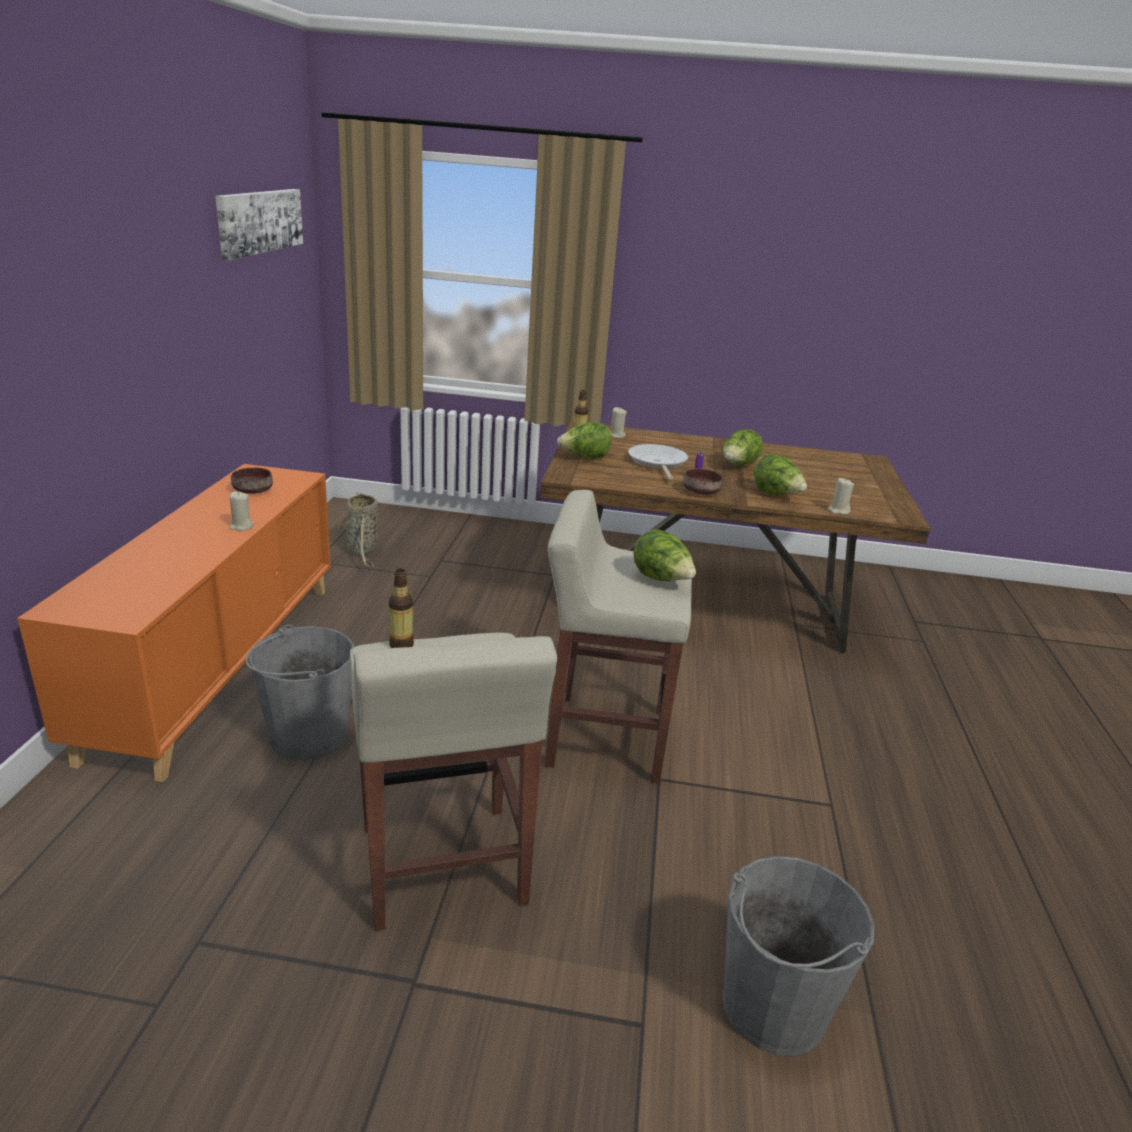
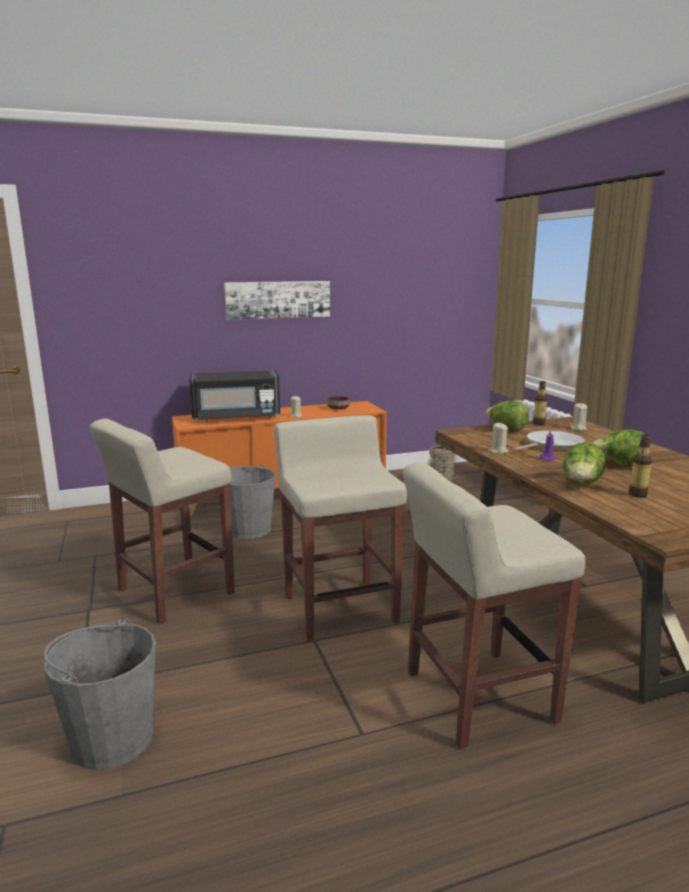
camera: 65 degrees right, 10 degrees down
(155, 566) = (236, 417): none -> black microwave
(259, 221) = (422, 264): picture -> picture (278, 299)
(401, 645) = (187, 451): bottle -> bottle (637, 495)
(662, 580) = (349, 482): lettuce -> none
(702, 492) = (522, 463): brown bowl -> none
(805, 720) = (477, 697): none -> beige stool
(838, 511) = (603, 509): beige candle -> beige candle (498, 451)

